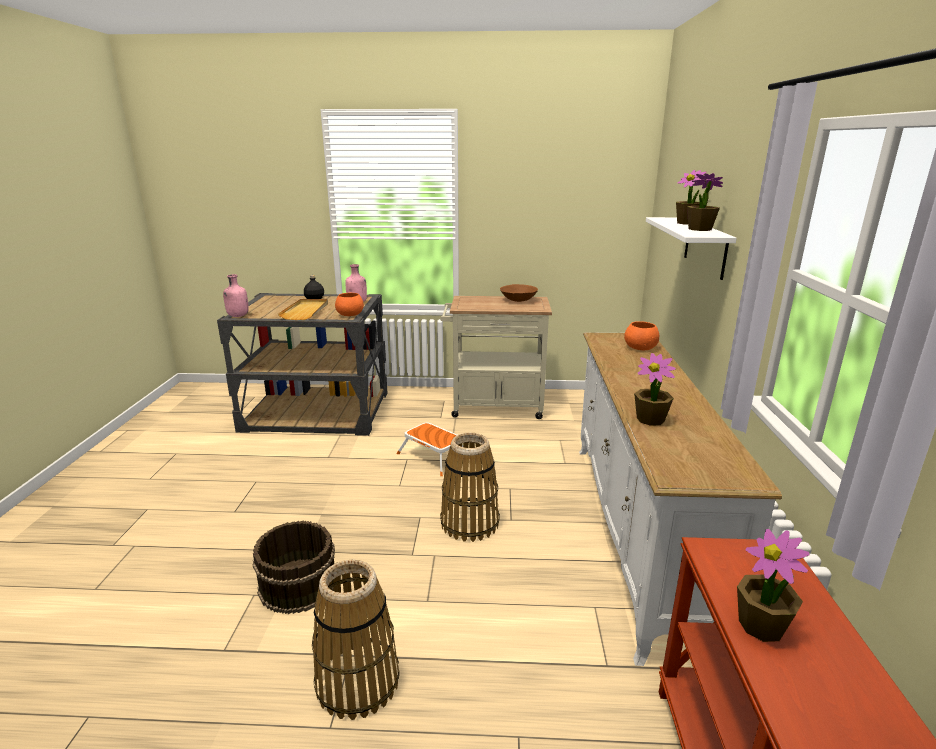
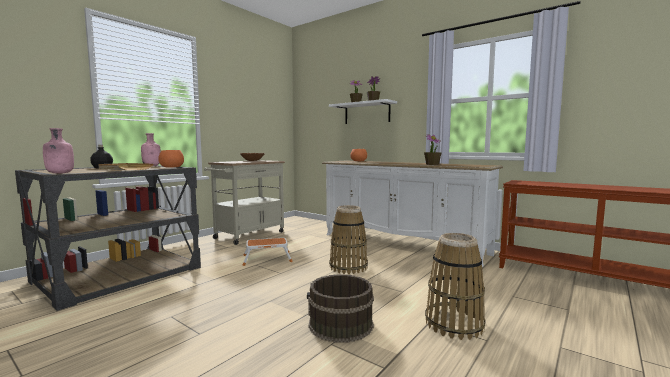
camera: 55 degrees left, 15 degrees down
(761, 626) = (560, 185): potted plant -> none

